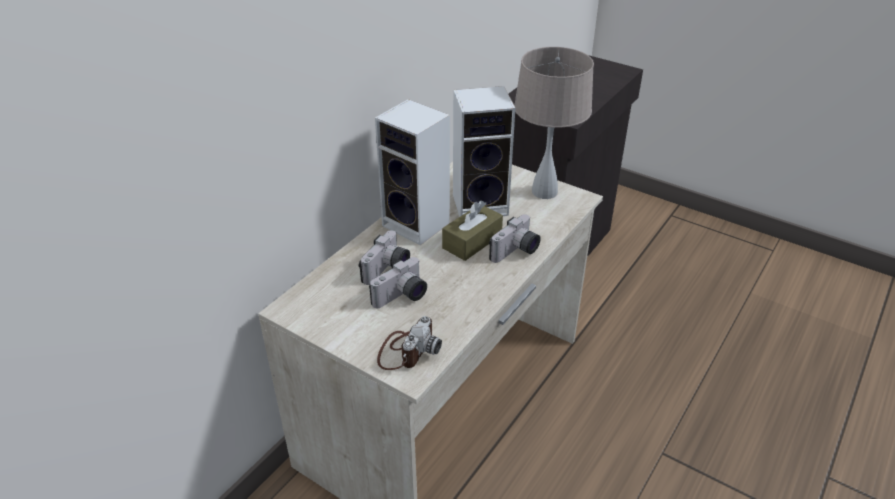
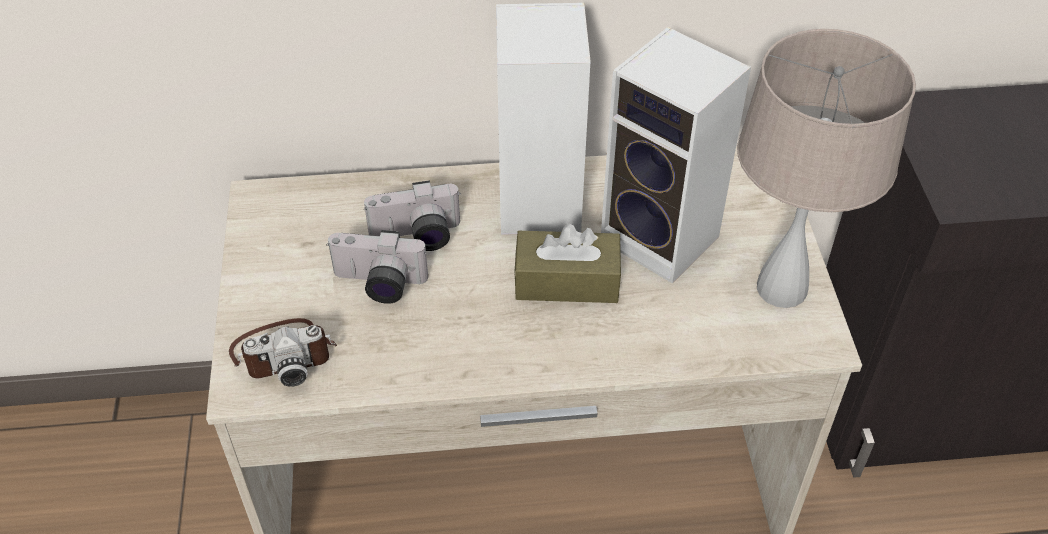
camera: 50 degrees right, 10 degrees up
(516, 252) = (596, 343): camera -> none

